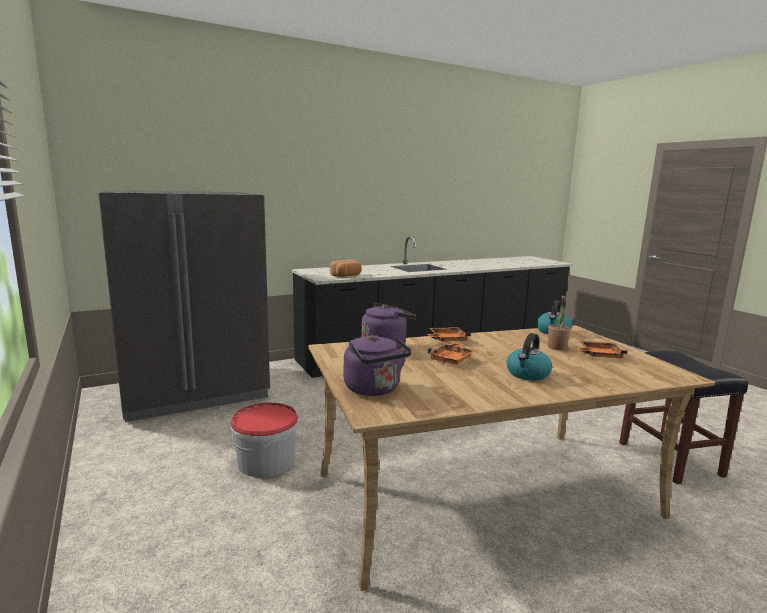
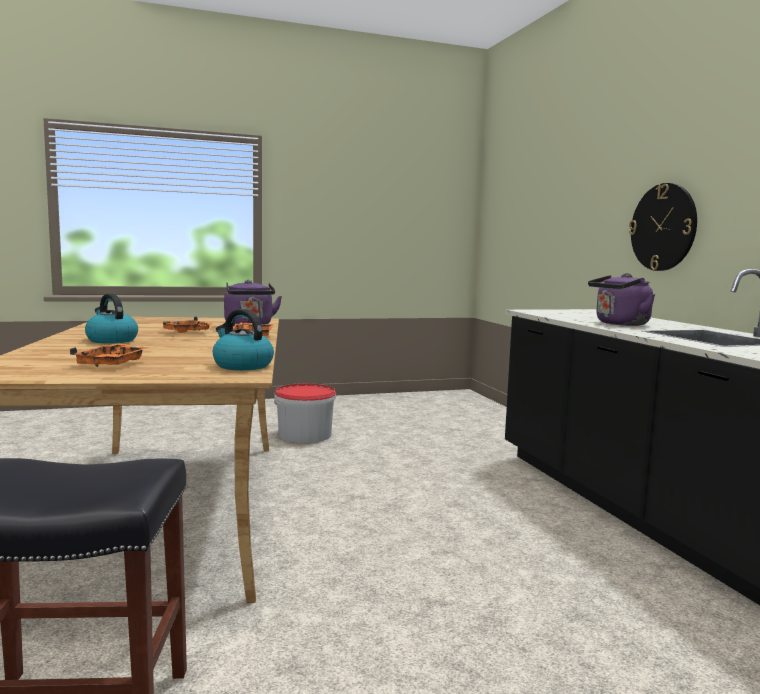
camera: 100 degrees right, 5 degrees down
(195, 392) = (462, 414): grey fridge -> none
(334, 215) = (663, 227): none -> wall clock
(347, 276) = (556, 315): bread -> none
(374, 389) = (151, 320): purple kettle -> purple kettle (620, 324)
(557, 347) = (170, 357): potted plant -> none

